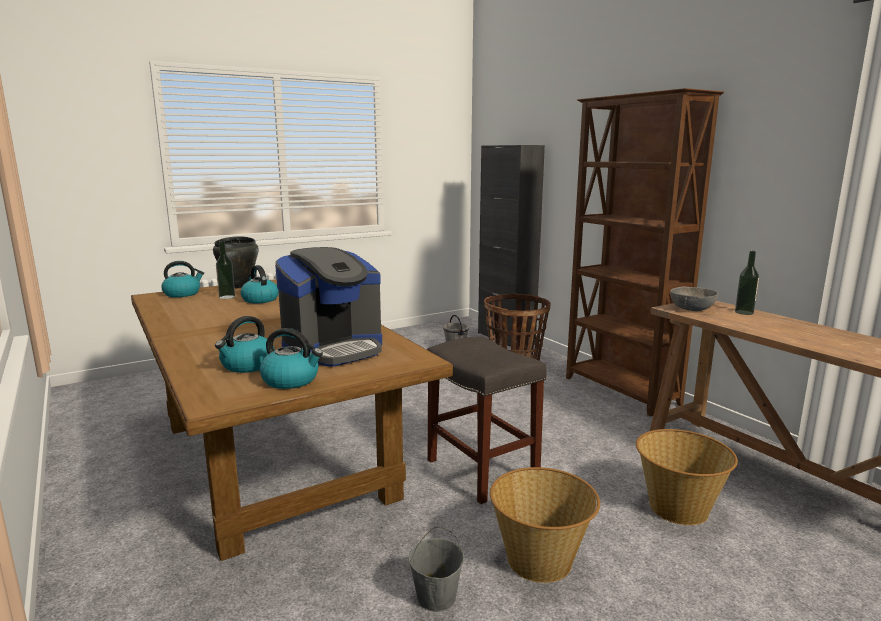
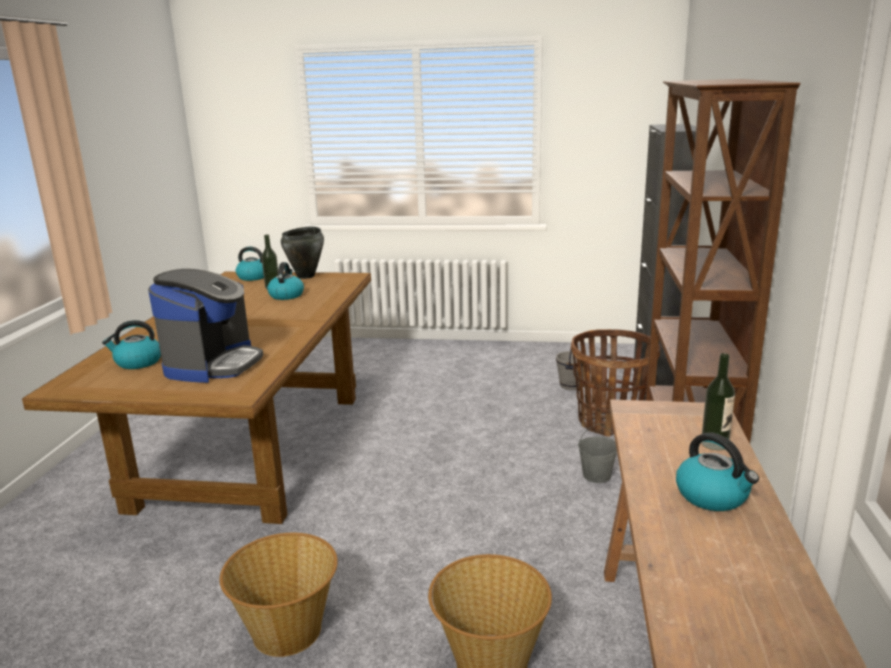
camera: 40 degrees right, 5 degrees up
(291, 380) = (129, 385): kettle -> kettle (713, 496)
(334, 350) = (213, 364): coffee machine -> coffee machine turned 75 degrees counterclockwise
(436, 597) = (179, 614): grey bucket -> grey bucket (597, 475)
(483, 471) = (379, 528): grey stool -> none
(692, 309) = (655, 417): grey bowl -> none

